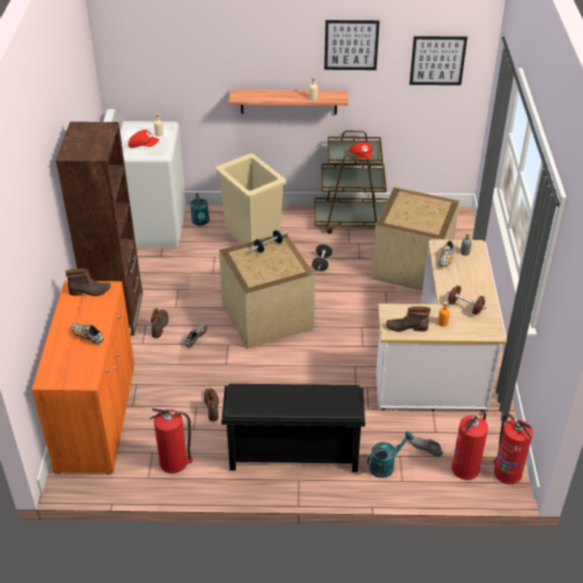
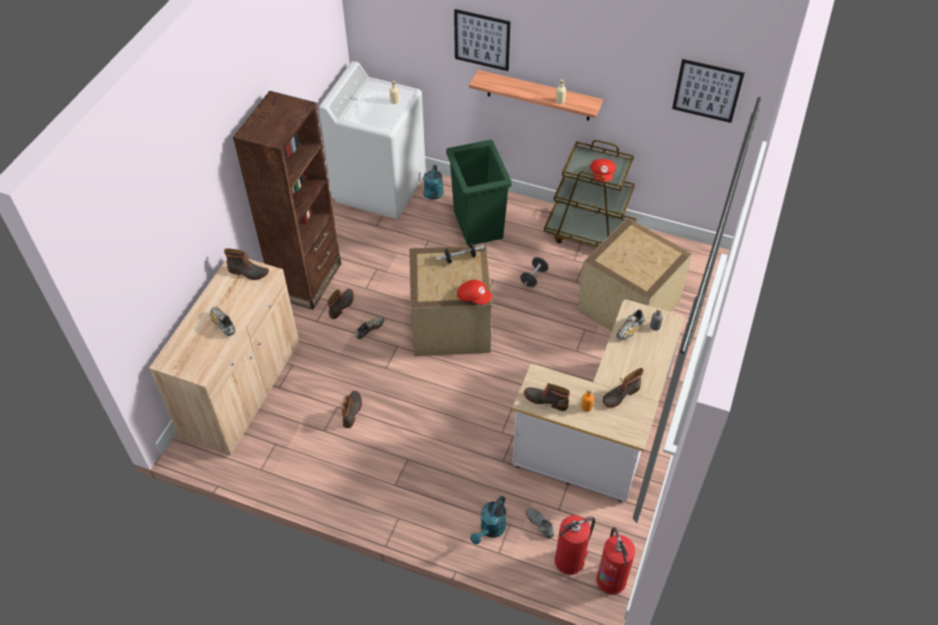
camera: 20 degrees right, 10 degrees up
(97, 416) = (242, 389): orange cabinet -> beige cabinet
(143, 146) = (372, 112): red cap -> red cap (474, 297)
(174, 462) = (291, 461): fire extinguisher -> none
(252, 235) = (478, 224): beige trash can -> green trash can
(292, 454) = (405, 488): black shoe rack -> none
(351, 45) = (611, 52): picture -> picture (482, 40)
(385, 465) = (490, 530): turquoise watering can -> turquoise watering can turned 135 degrees clockwise
(465, 307) = (620, 394): brown dumbbell -> boot

